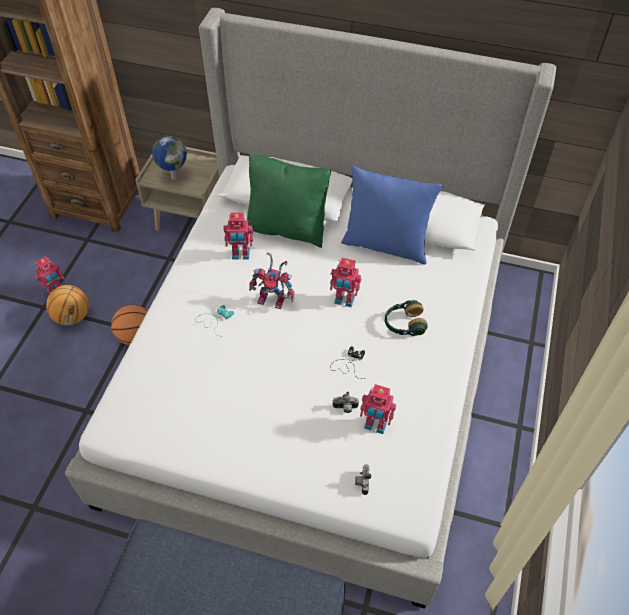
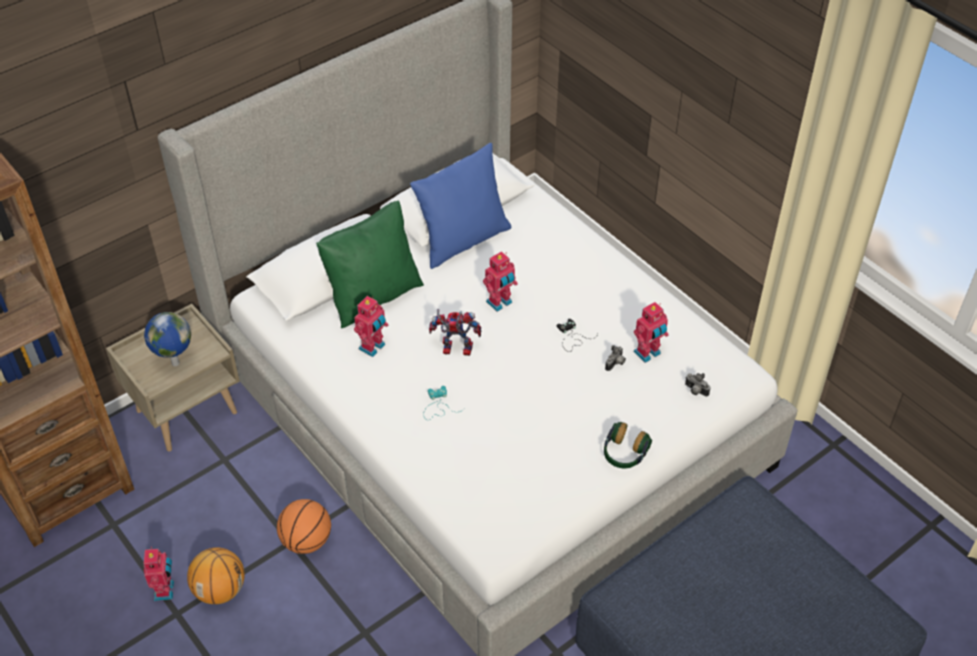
camera: 55 degrees left, 5 degrees down
(274, 299) = (454, 350): toy robot -> toy robot turned 135 degrees counterclockwise
(404, 324) = (562, 279): headphones -> headphones (624, 454)

